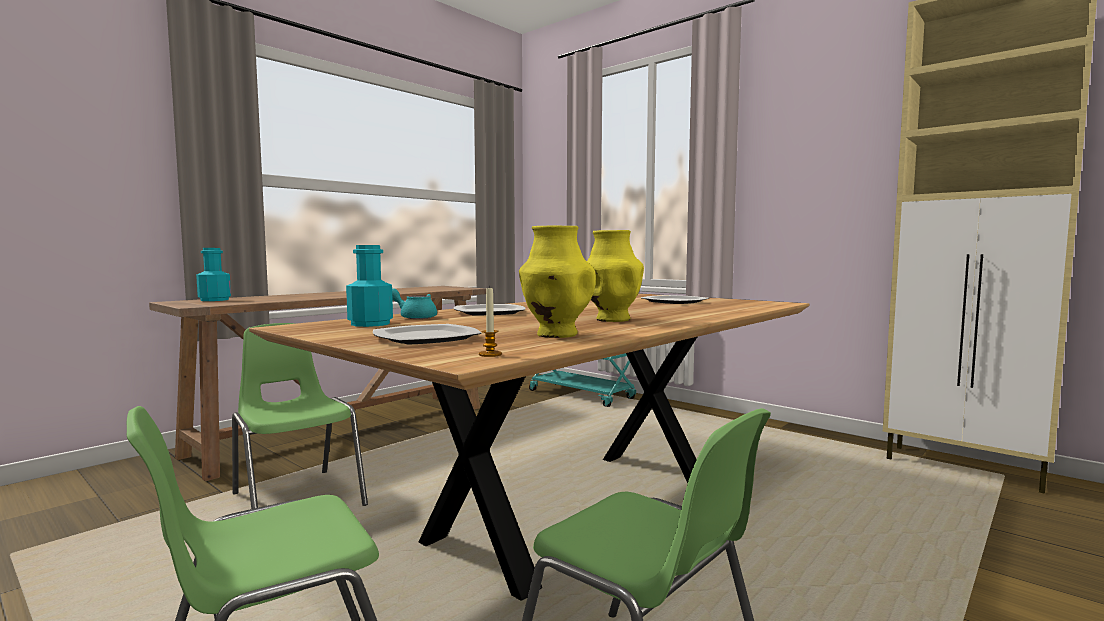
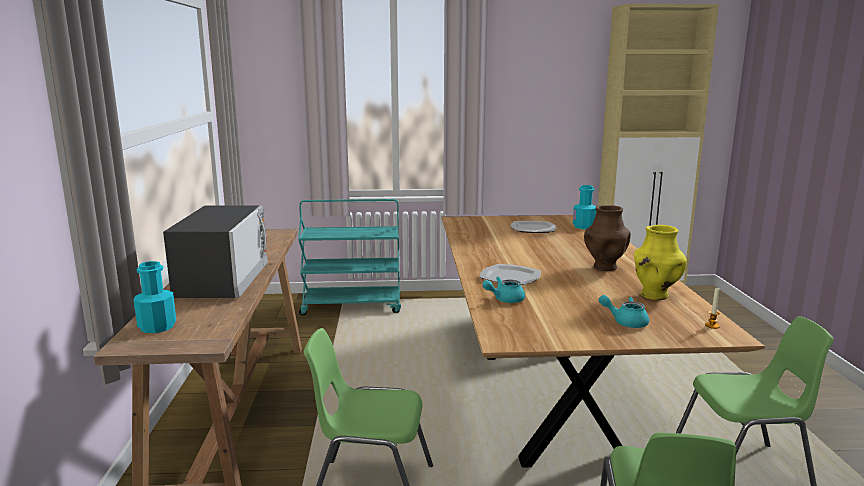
camera: 45 degrees left, 10 degrees up
(328, 295) = (223, 281): none -> microwave
(370, 324) = (526, 318): turquoise bottle -> turquoise bottle (584, 226)
(425, 338) = (625, 322): plate -> turquoise teapot
(612, 319) = (604, 267): yellow vase -> brown vase

